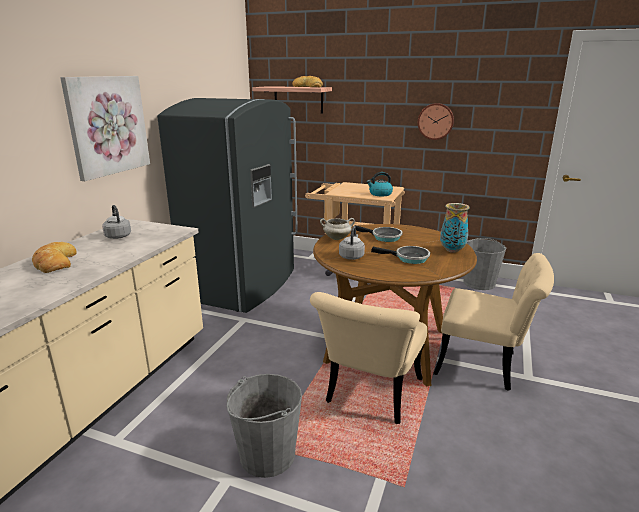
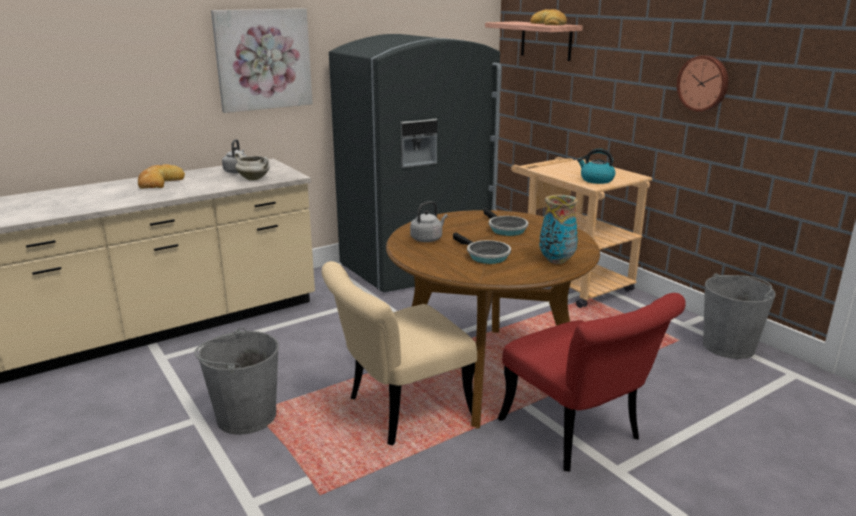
camera: 35 degrees right, 0 degrees up
(337, 238) = (451, 218): white cooking pot -> white cooking pot (254, 179)
(485, 365) = (579, 436): beige chair -> red chair

